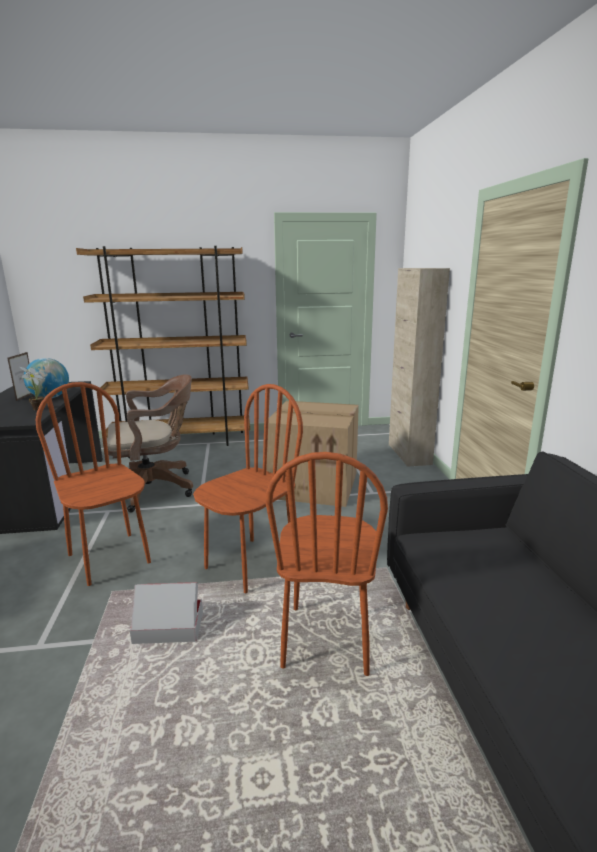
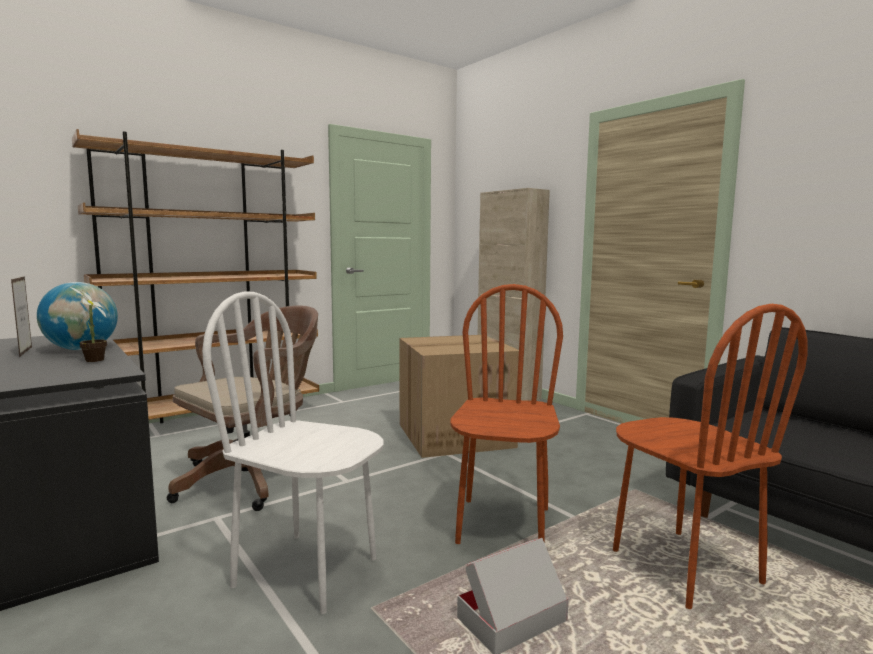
camera: 30 degrees left, 10 degrees down
(110, 558) = (307, 571): brown chair -> white chair

